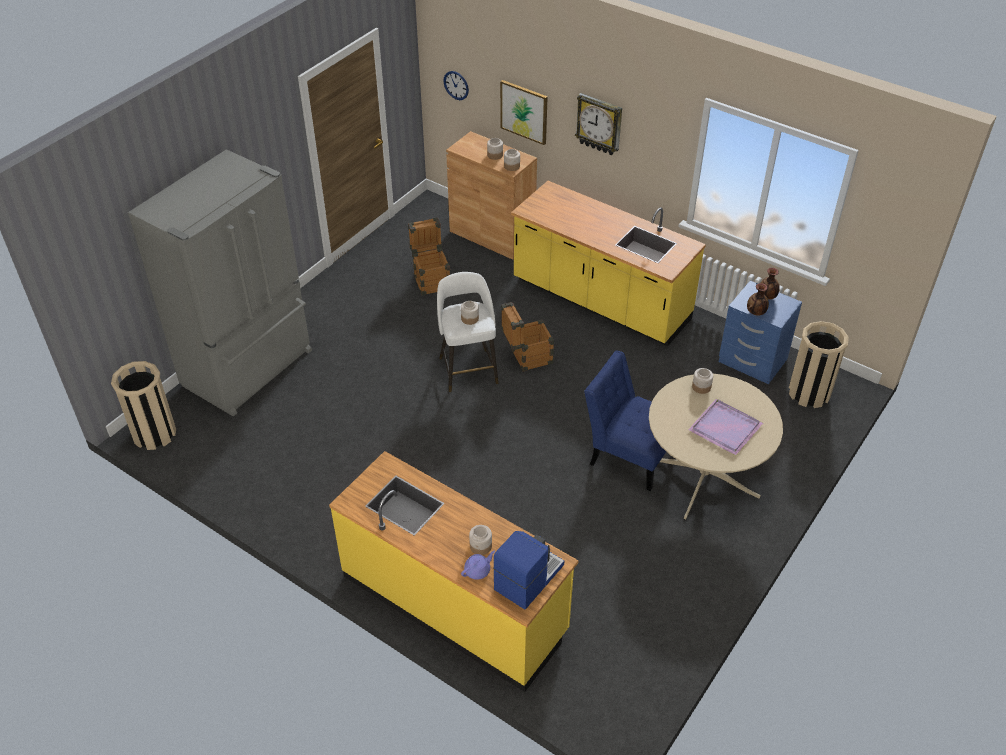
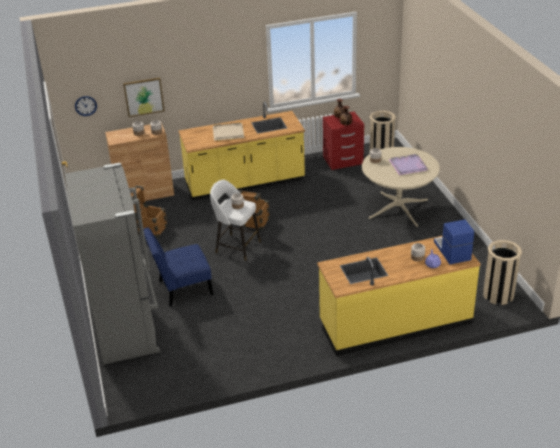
camera: 50 degrees left, 10 degrees down
(154, 433) = (130, 393): beige trash can -> beige trash can (498, 295)
(586, 221) = (227, 133): none -> beige tray
(599, 124) = (200, 76): wall clock -> none
(629, 454) = (359, 223): blue chair -> blue chair (182, 288)
(752, 361) = (343, 161): blue nightstand -> red nightstand

